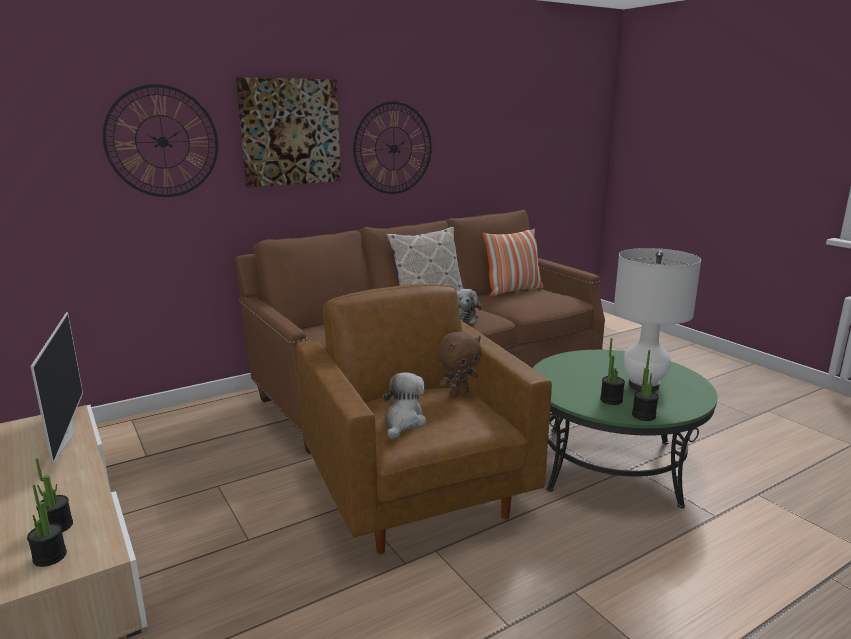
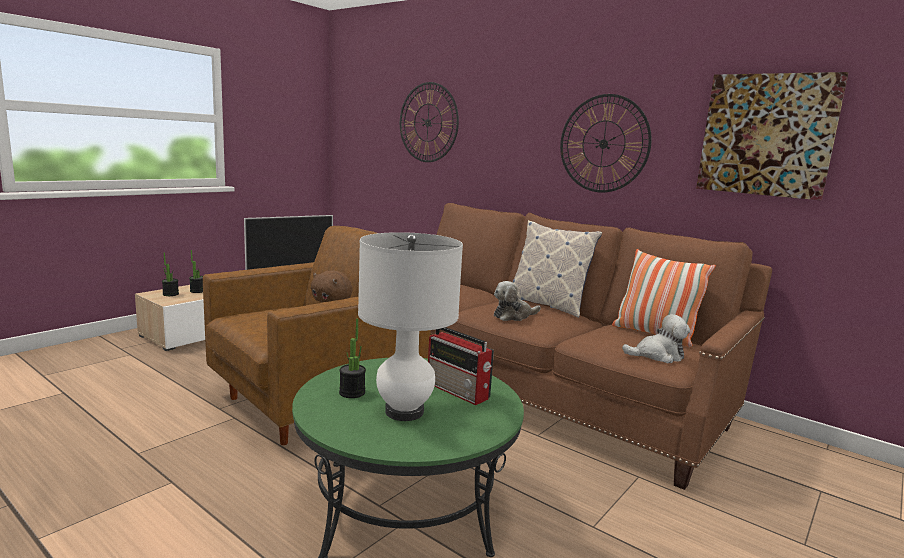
camera: 70 degrees right, 5 degrees down
(290, 132) = (509, 120): picture -> picture (767, 135)
(403, 422) = (266, 314): plush toy -> plush toy (657, 355)
(603, 365) = (458, 391): none -> radio
(643, 416) = (314, 408): potted plant -> none

